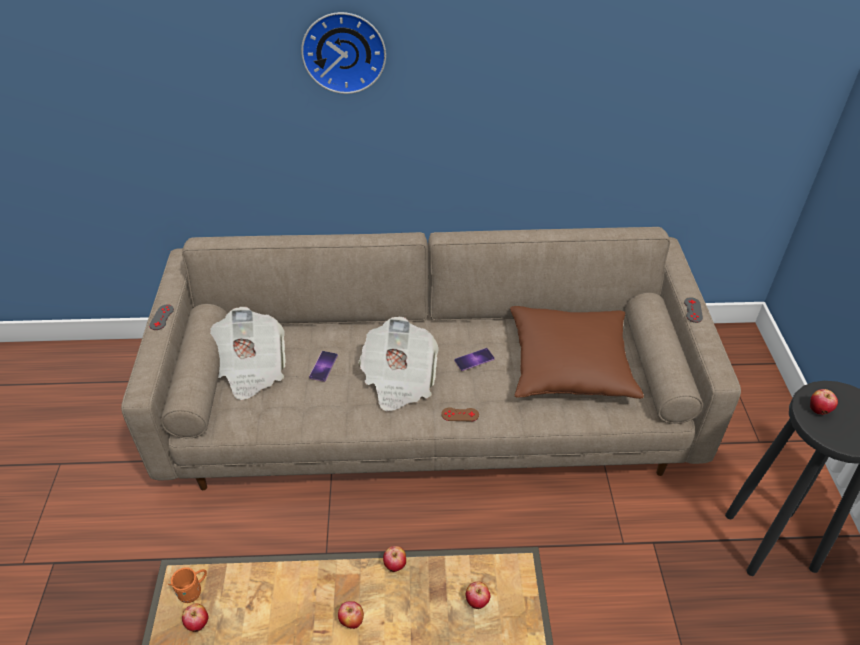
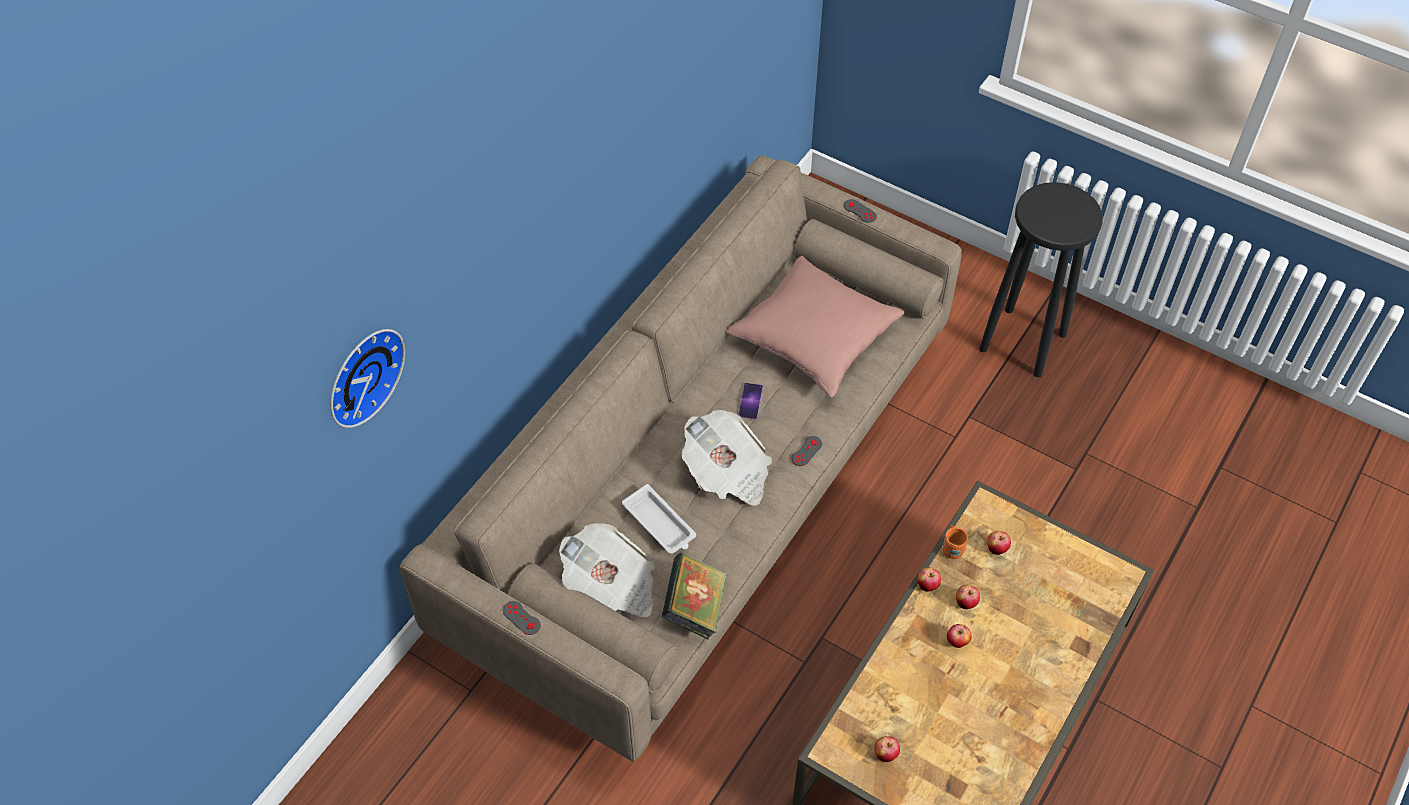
camera: 55 degrees left, 10 degrees up
(193, 591) = (850, 745): orange mug -> orange mug (952, 548)
(264, 422) = (694, 607): none -> book
(323, 366) = (660, 524): phone -> white tray
(344, 51) = (512, 220): wall clock -> wall clock (361, 374)
(460, 414) = (806, 451): brown game controller -> grey game controller
(570, 366) = (814, 337): brown pillow -> pink pillow
(819, 410) = (1044, 221): apple -> apple (966, 603)

